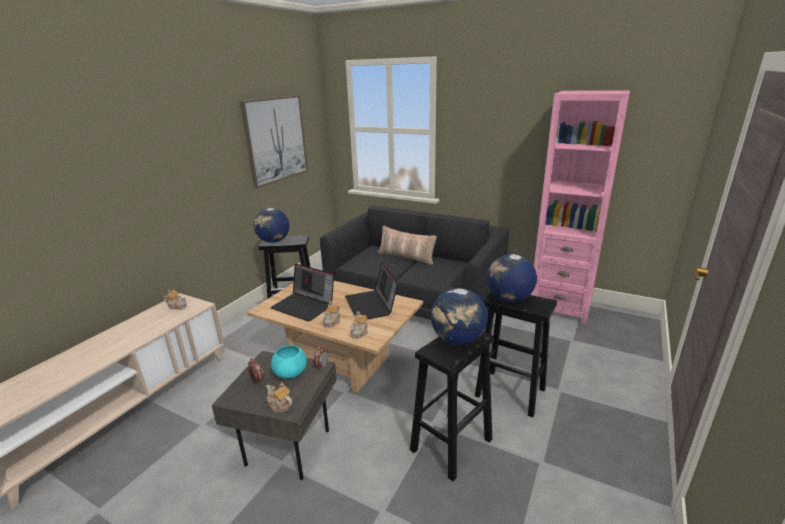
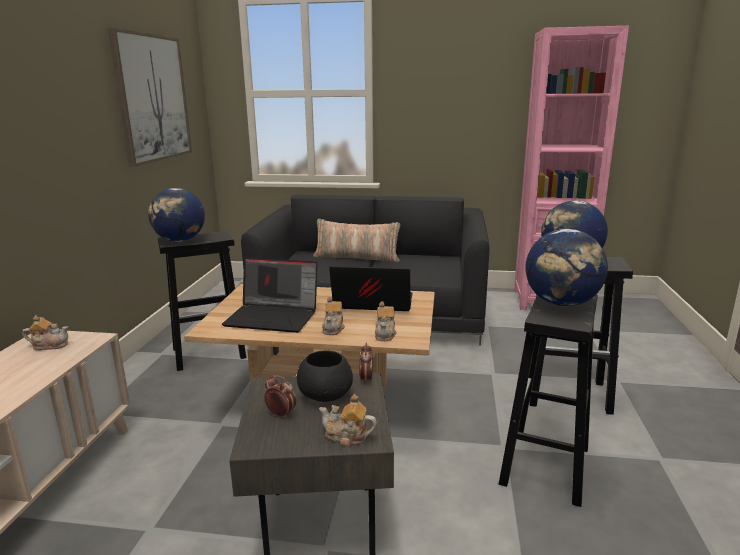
camera: 20 degrees left, 5 degrees down
(291, 372) = (326, 394): turquoise bowl -> black bowl
(371, 305) = (372, 304): laptop -> laptop turned 135 degrees clockwise

